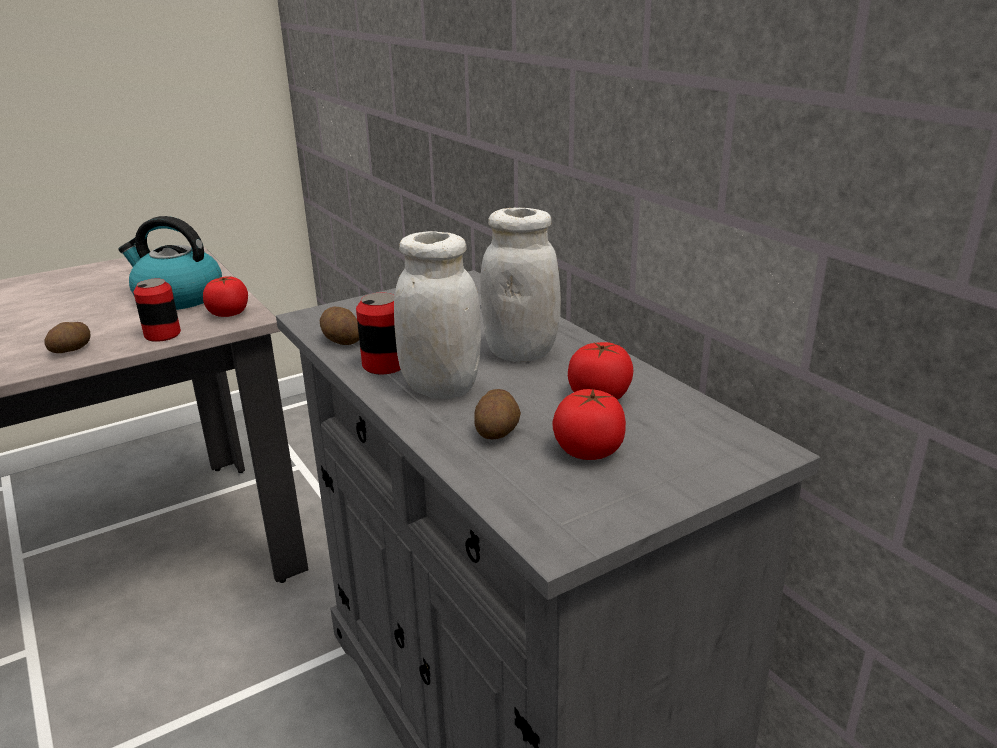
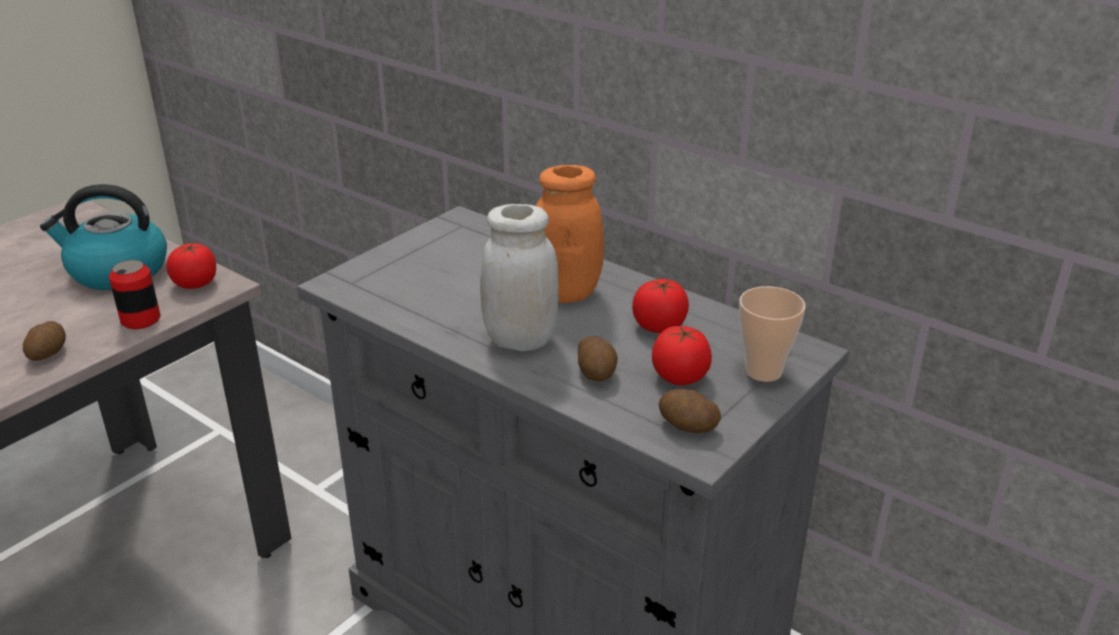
camera: 20 degrees left, 5 degrees up
(341, 341) = (390, 305): potato -> potato (687, 426)
(384, 365) = (451, 325): can -> none
(521, 352) = (566, 293): white jar -> orange jar
(694, 462) = (763, 371): none -> cup

